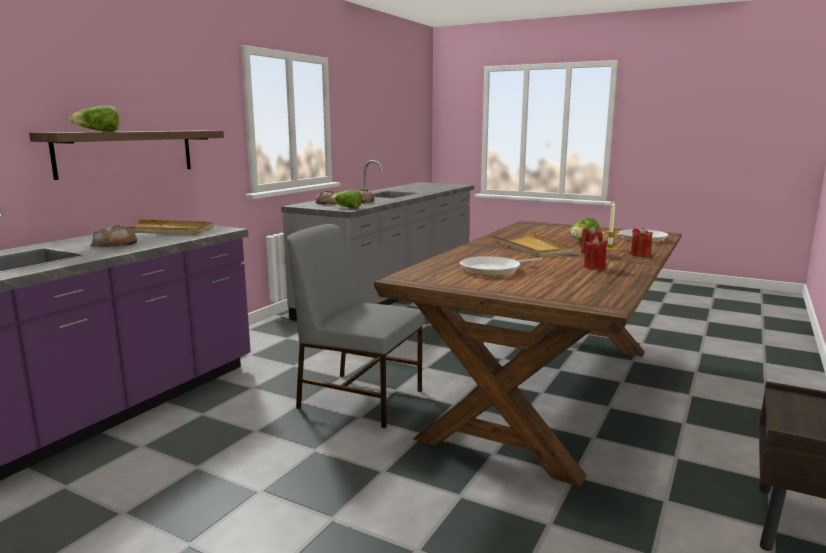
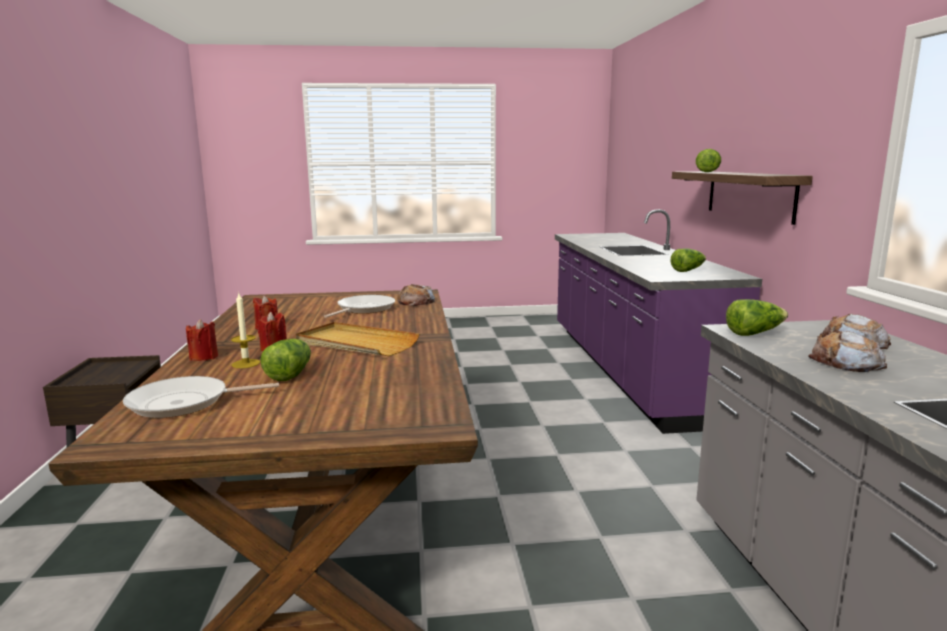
camera: 145 degrees right, 0 degrees up
(115, 244) = (648, 260): bread -> bread (416, 302)
(167, 231) = (687, 270): beige tray -> lettuce
(359, 398) = (505, 441): grey chair -> none

